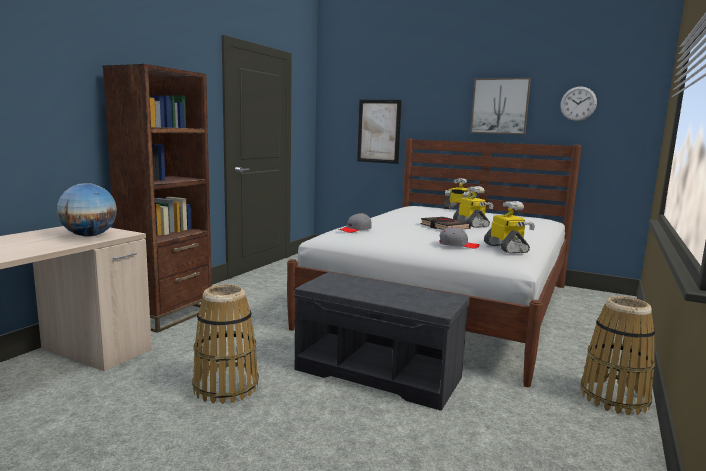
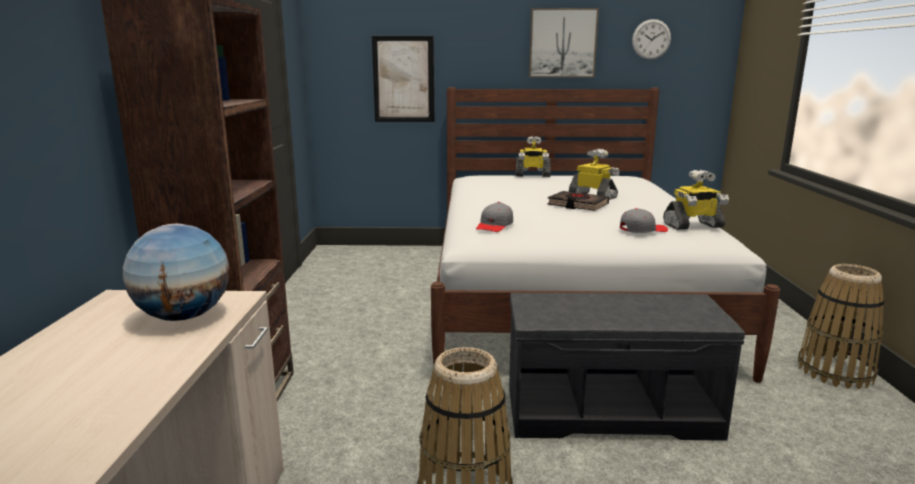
camera: 25 degrees left, 5 degrees up
(506, 248) = (693, 226): toy robot -> toy robot turned 120 degrees clockwise

